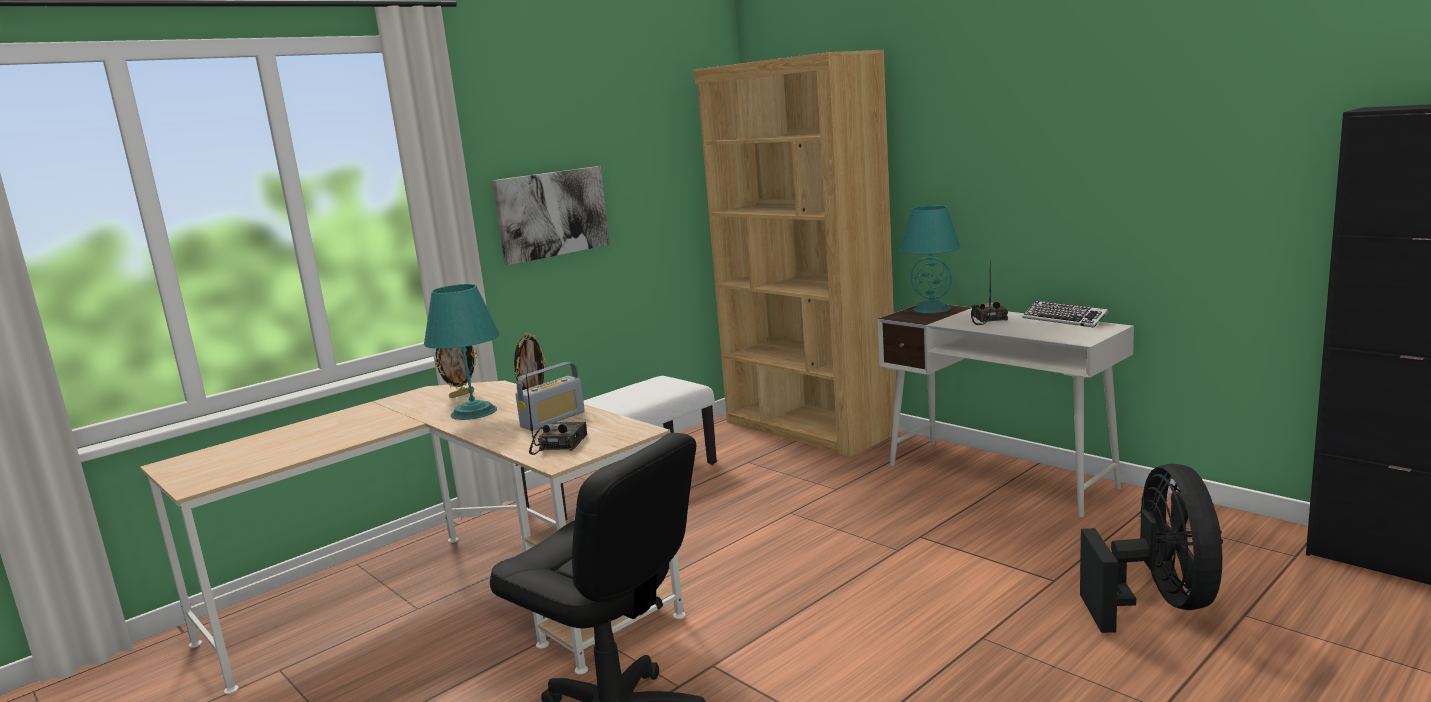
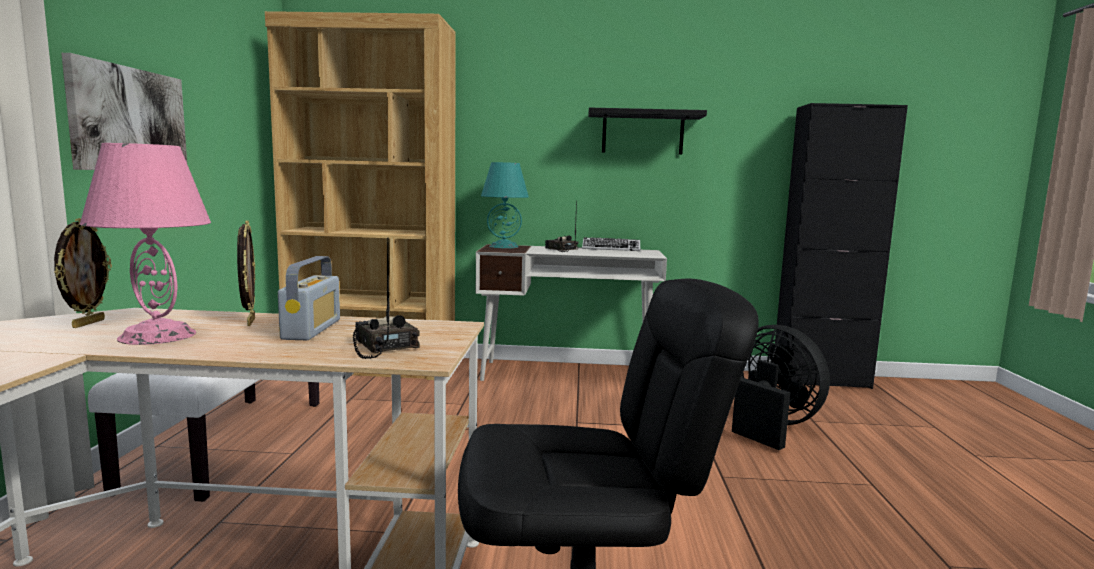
camera: 45 degrees left, 5 degrees down
(474, 412) = (158, 335): turquoise table lamp -> pink table lamp
(1112, 159) = (642, 133): none -> black shelf

